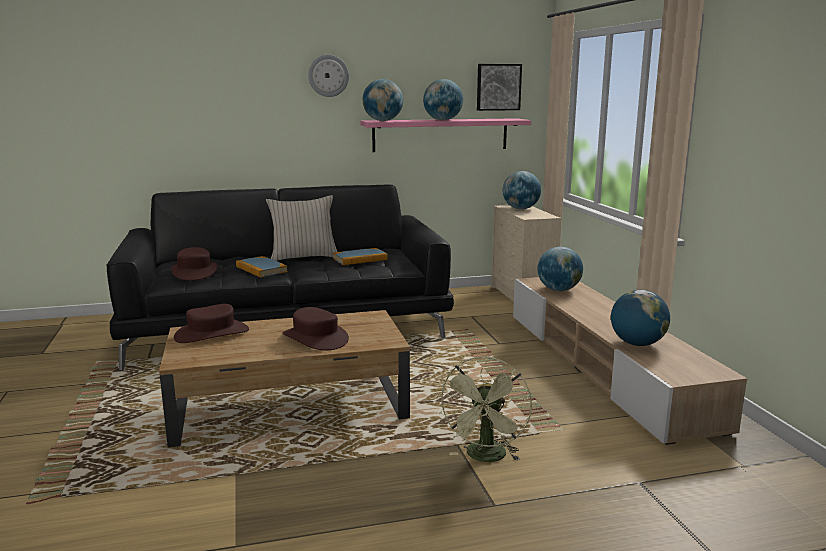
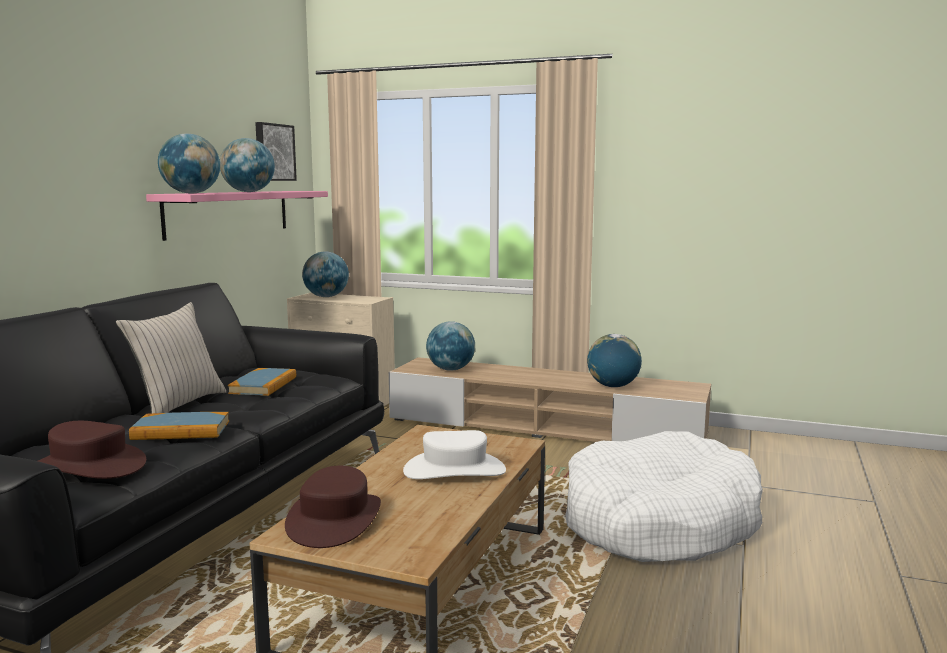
camera: 55 degrees left, 5 degrees down
(315, 338) = (454, 470): brown hat -> white hat
(328, 75) = (103, 124): wall clock -> none
(486, 458) = (658, 522): green fan -> white dog bed

